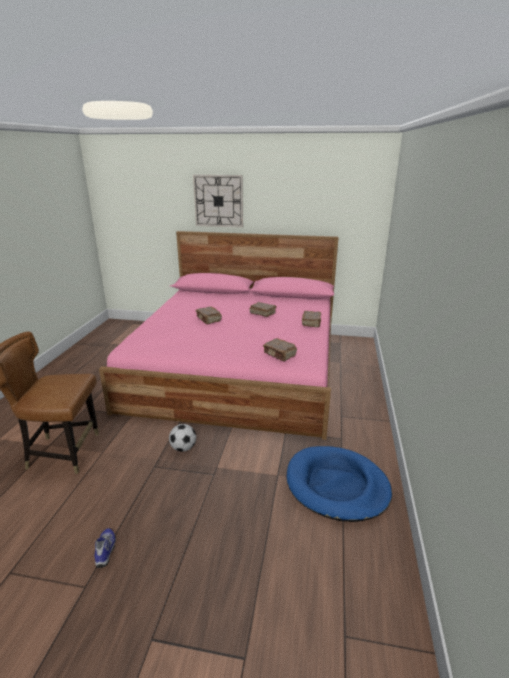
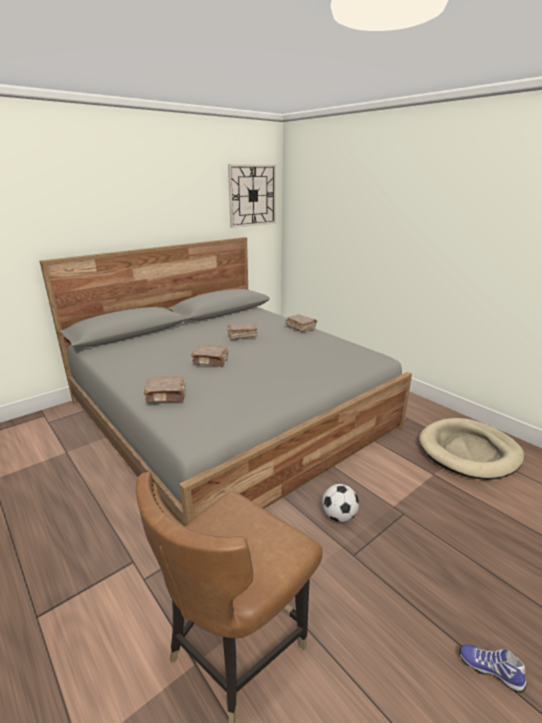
camera: 50 degrees left, 0 degrees up
(218, 201) = (99, 207): wall clock -> wall clock (252, 195)
(238, 368) = (229, 413): pink bed -> grey bed
(280, 354) = (348, 361): brown book -> brown book (166, 396)
(336, 486) = (469, 451): blue dog bed -> beige dog bed

